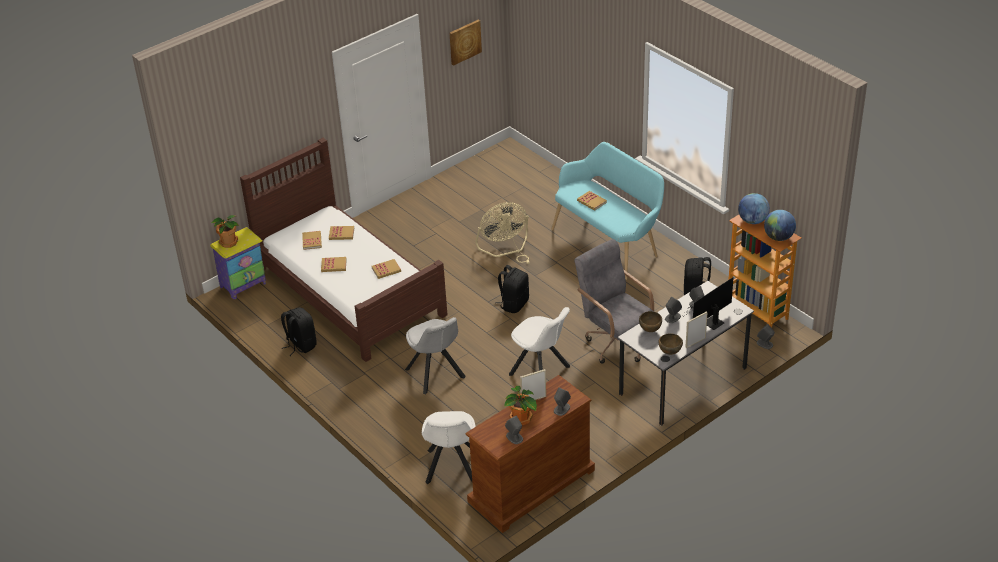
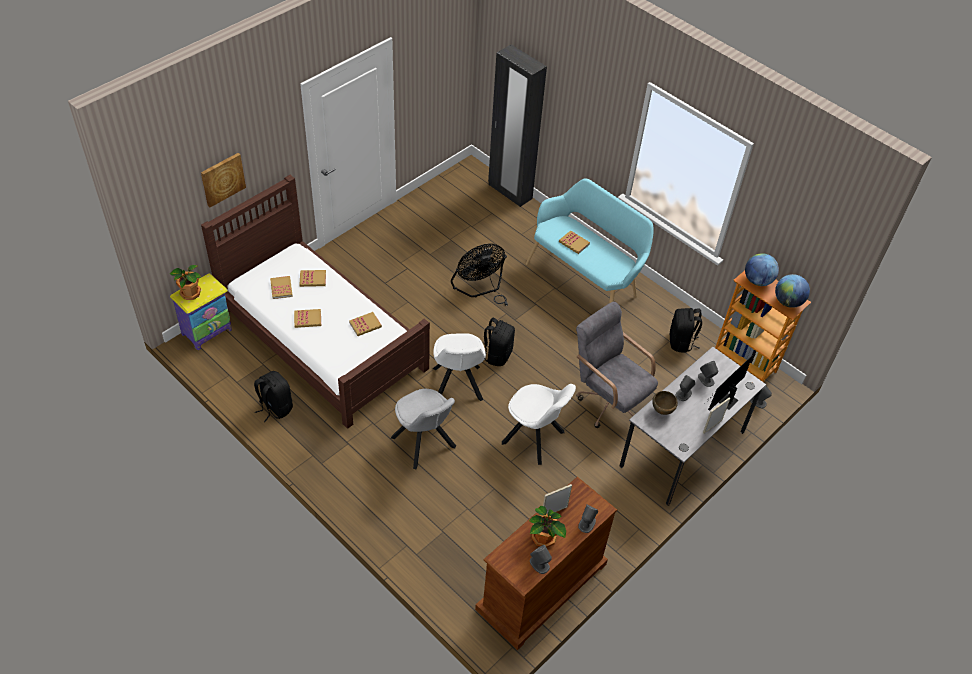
camera: 10 degrees left, 10 degrees up
(451, 467) = (453, 564): white chair -> white chair (457, 385)
(464, 41) = (436, 64): picture -> picture (222, 179)
(508, 249) = (483, 288): beige fan -> black fan
(544, 168) = (509, 192): none -> black wardrobe
(669, 352) = (687, 439): brown bowl -> none

